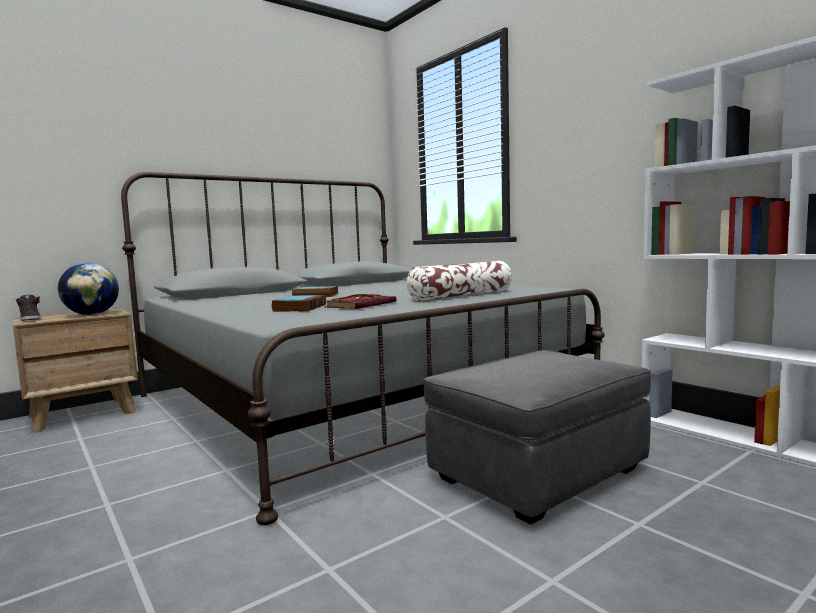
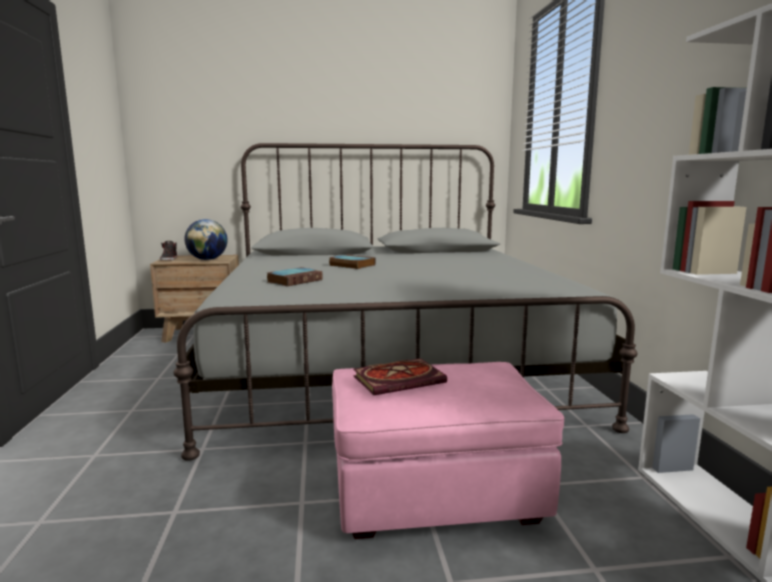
camera: 30 degrees right, 5 degrees up
(360, 305) = (343, 285): book -> book (400, 379)
(461, 295) = (458, 286): pillow -> none
(537, 473) = (434, 491): grey ottoman -> pink ottoman

